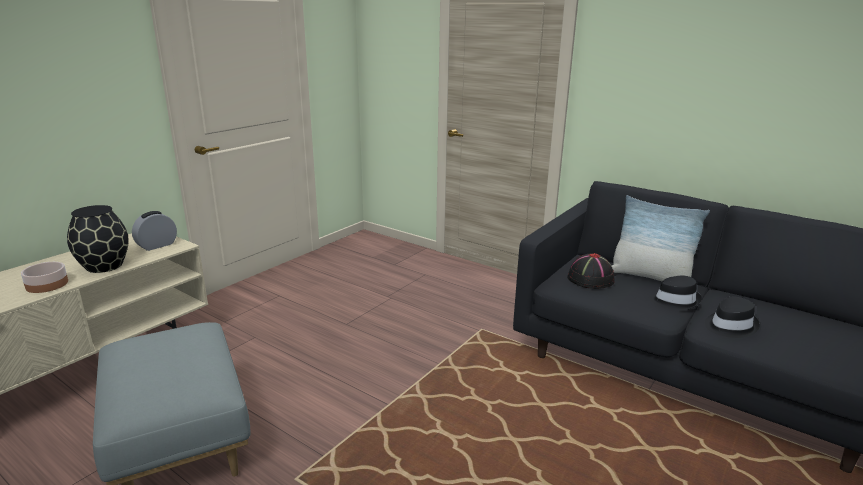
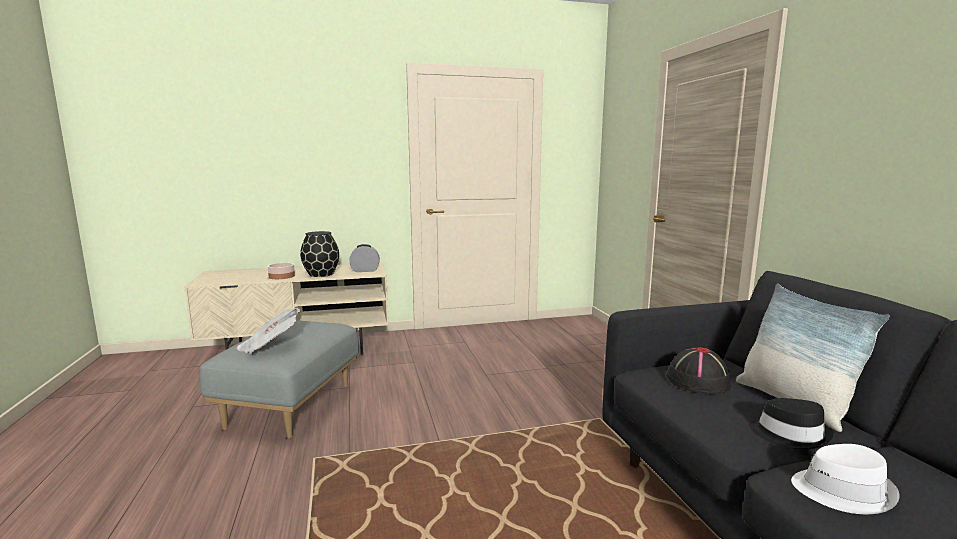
camera: 40 degrees right, 10 degrees down
(170, 383) = (269, 346): none -> newspaper
(729, 325) = (841, 490): black hat -> white hat

